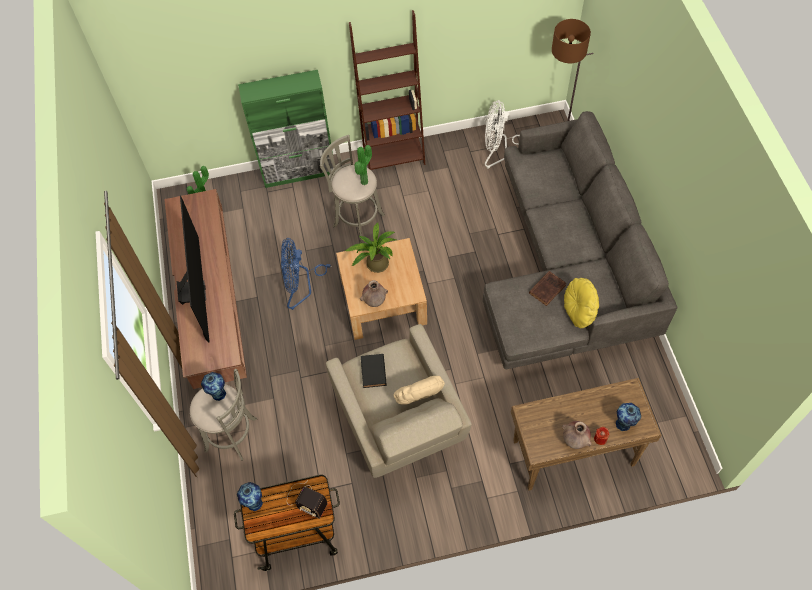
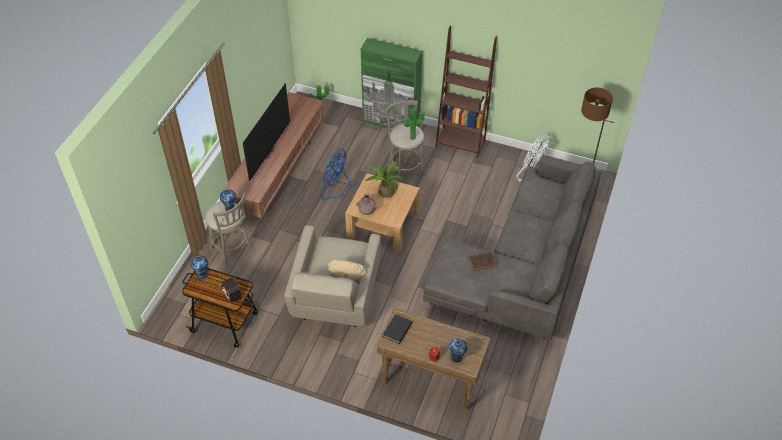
camera: 30 degrees right, 10 degrees down
(373, 373) = (331, 250): black book -> black book (397, 331)
(574, 440) = (416, 349): brown vase -> none
(578, 313) = (491, 286): yellow pillow -> none

